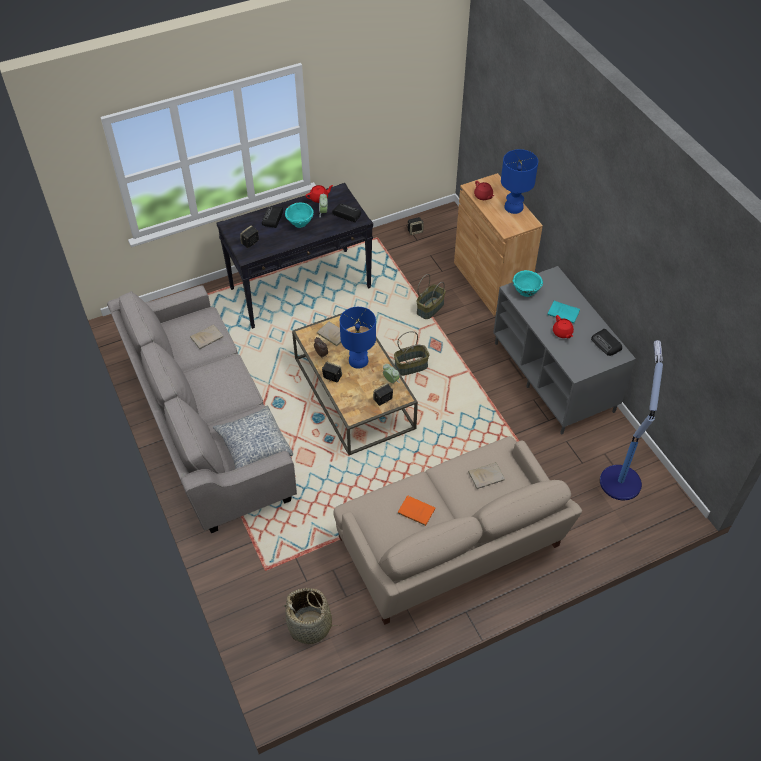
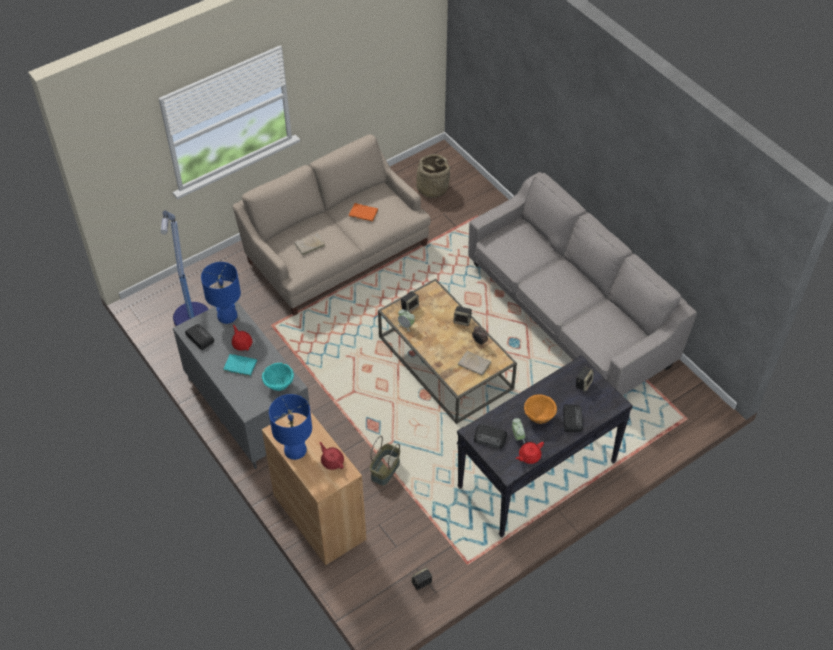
camera: 170 degrees right, 0 degrees up
(207, 337) = (593, 331): beige book -> none
(254, 446) = (509, 243): pillow -> none
(300, 223) = (538, 417): turquoise bowl -> orange bowl
(359, 361) = (441, 340): blue table lamp -> blue table lamp (226, 316)
(411, 366) = (394, 398): basket -> none

